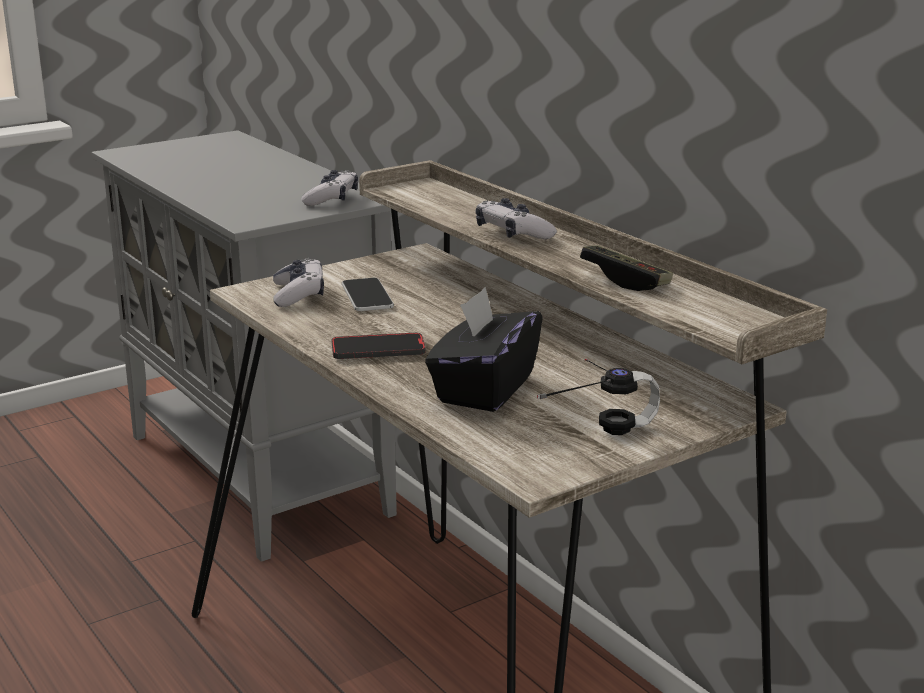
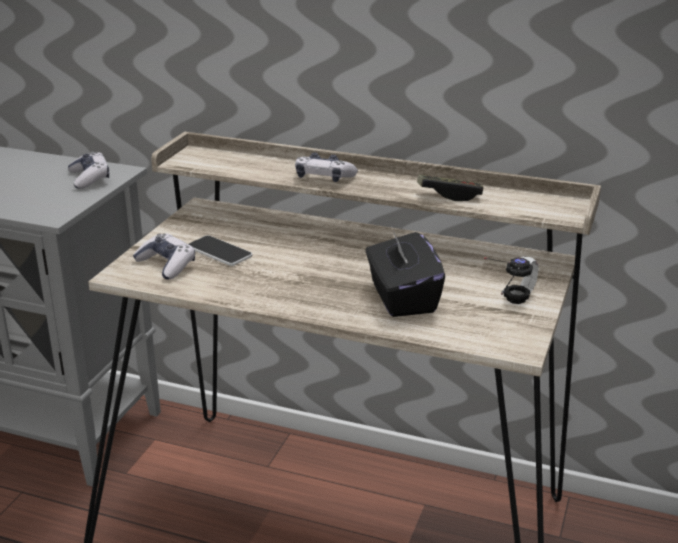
camera: 35 degrees left, 5 degrees up
(378, 350) = (292, 292): phone -> none

